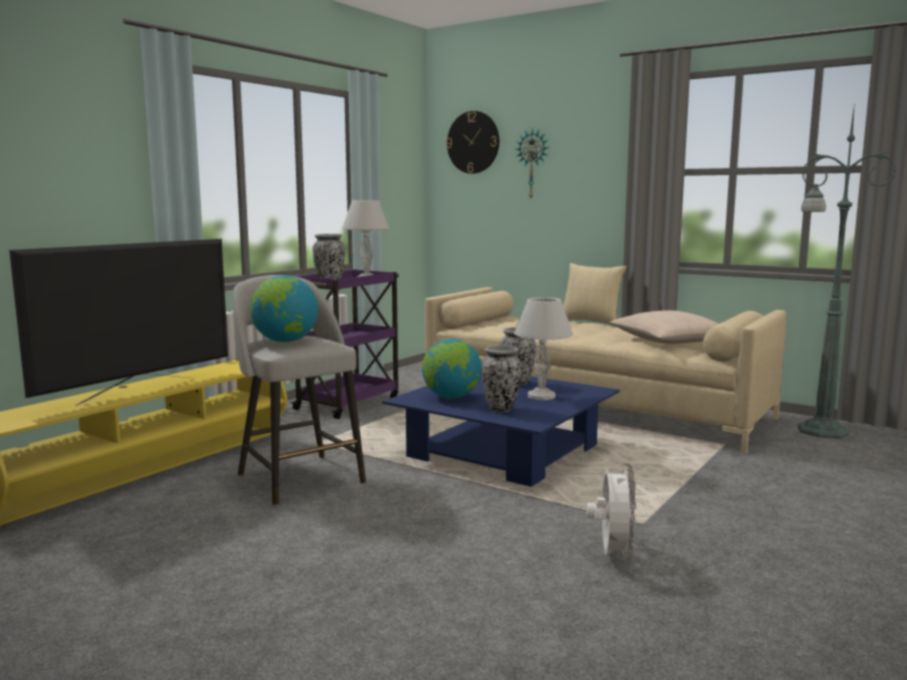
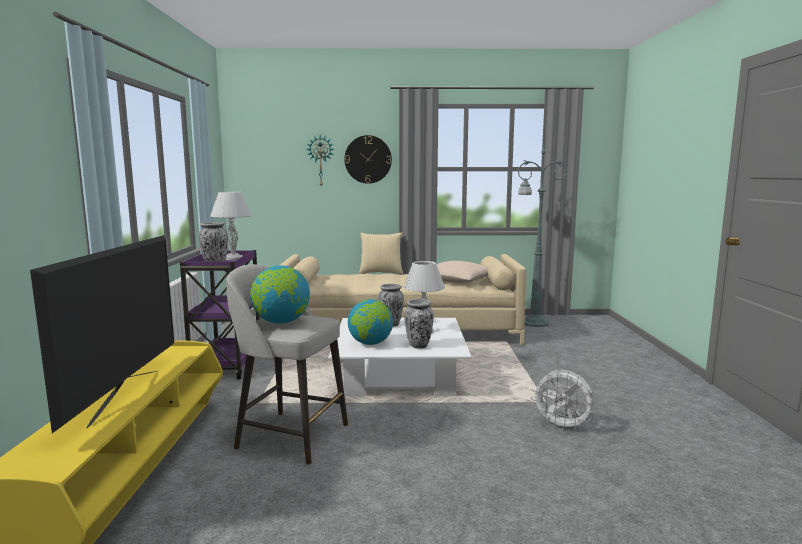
camera: 35 degrees left, 0 degrees up
(473, 142) = (267, 142): wall clock -> wall clock (368, 159)
(505, 451) = (400, 375): blue coffee table -> white coffee table
(612, 555) = (562, 426): white fan -> white fan turned 150 degrees clockwise

